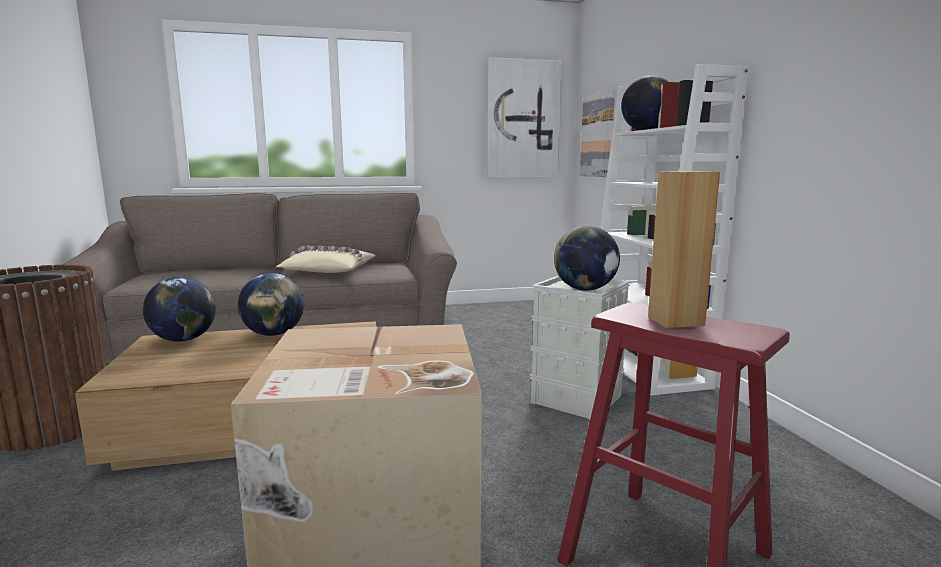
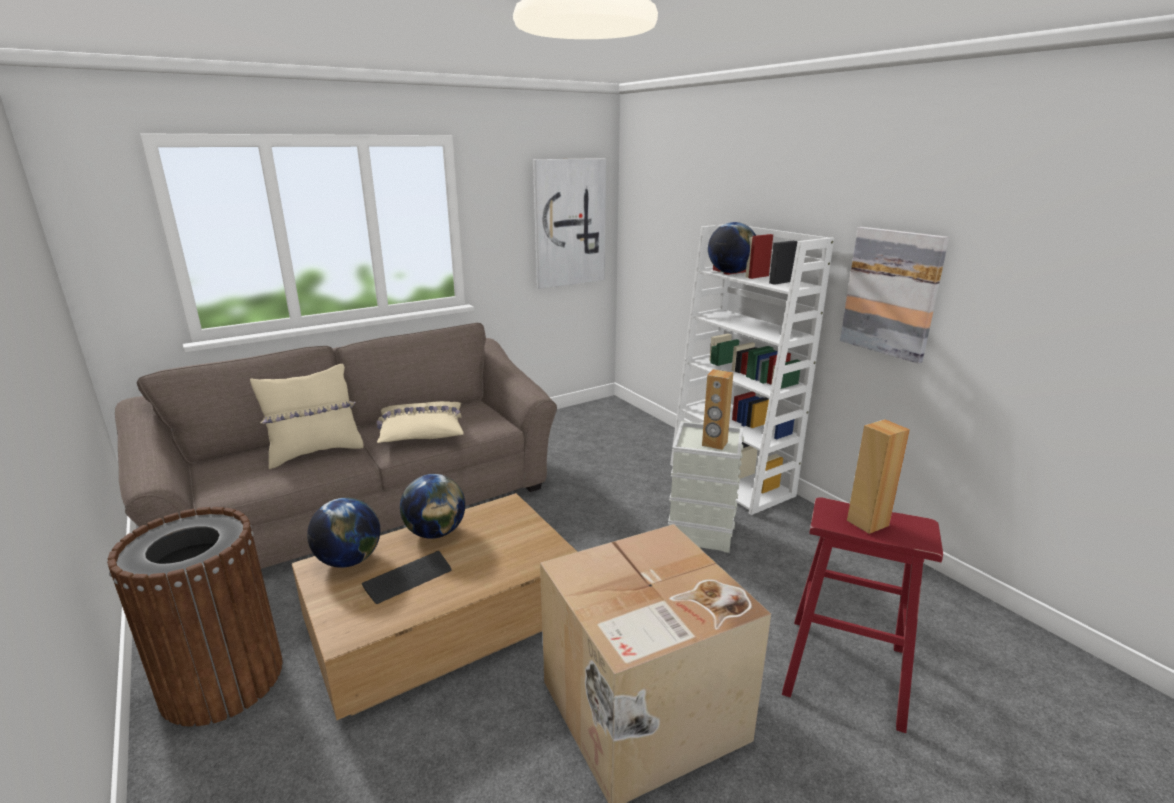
camera: 20 degrees left, 10 degrees up
(212, 356) = (408, 578): none -> keyboard
(231, 273) = (316, 452): none -> beige pillow
(585, 289) = (714, 444): globe -> brown speaker
(598, 135) = (652, 244): picture -> picture (891, 293)

